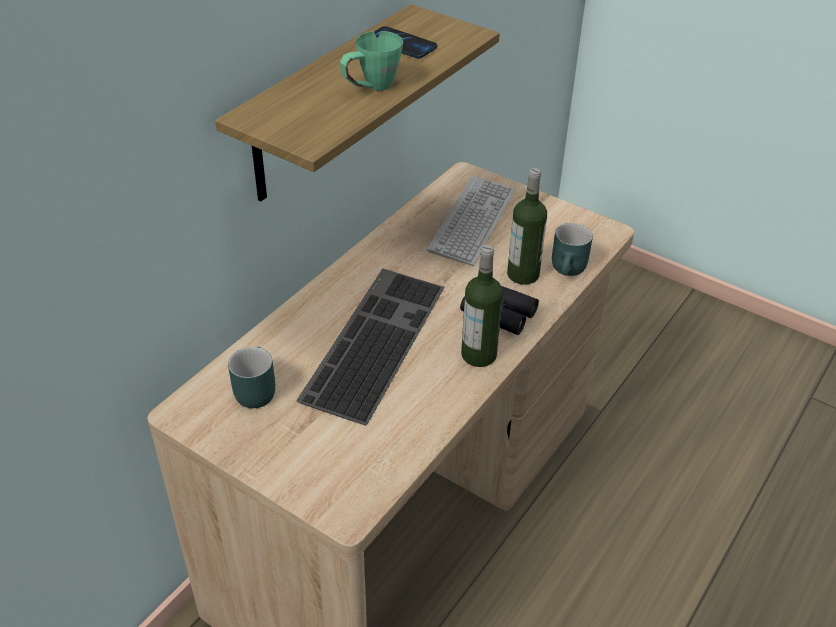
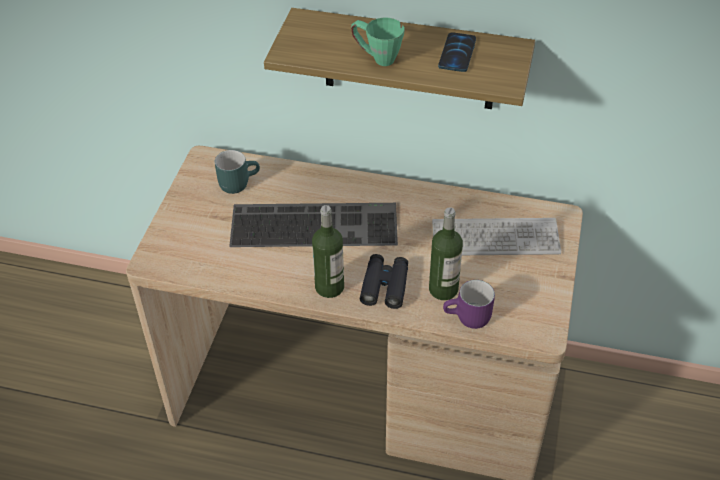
camera: 70 degrees right, 5 degrees up
(570, 270) = (468, 319): turquoise mug -> purple mug

